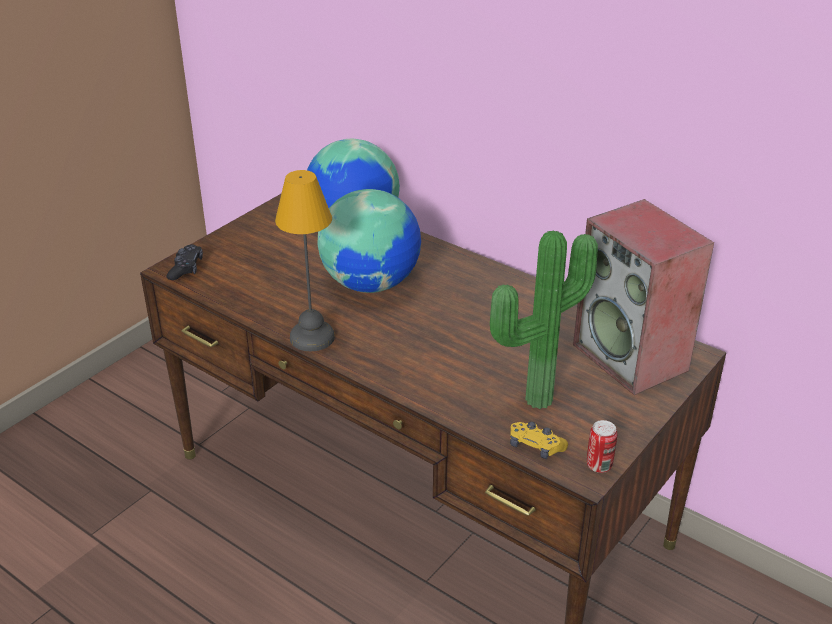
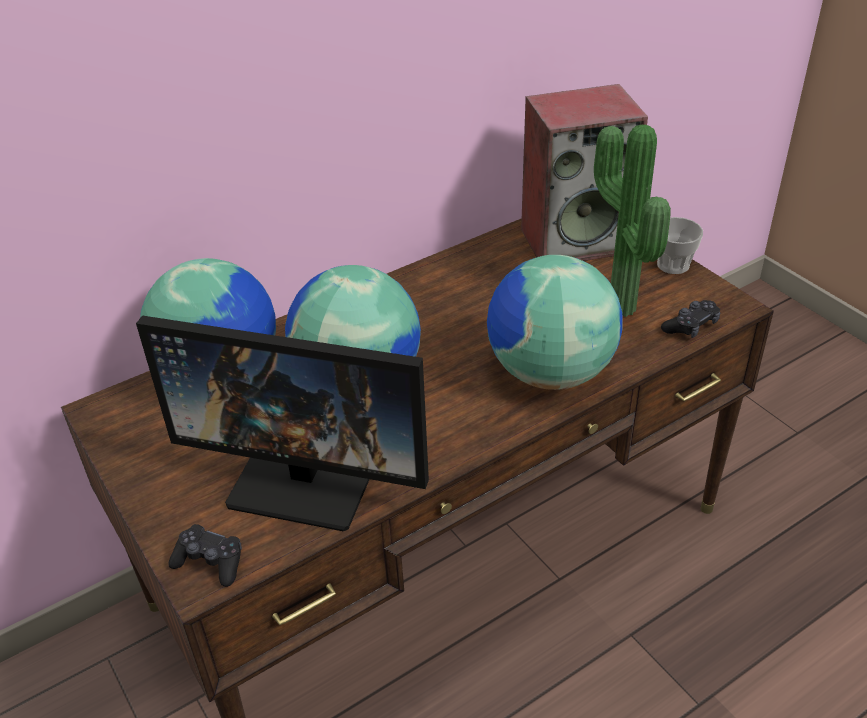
camera: 70 degrees left, 5 degrees up
(266, 285) = (306, 478): none -> monitor
(312, 336) = (445, 451): table lamp -> none
(426, 371) = (549, 372): none -> globe
(535, 446) = (691, 326): yellow game controller -> black game controller
(599, 465) = (724, 296): can -> none
(632, 425) = (673, 265): none -> cup

